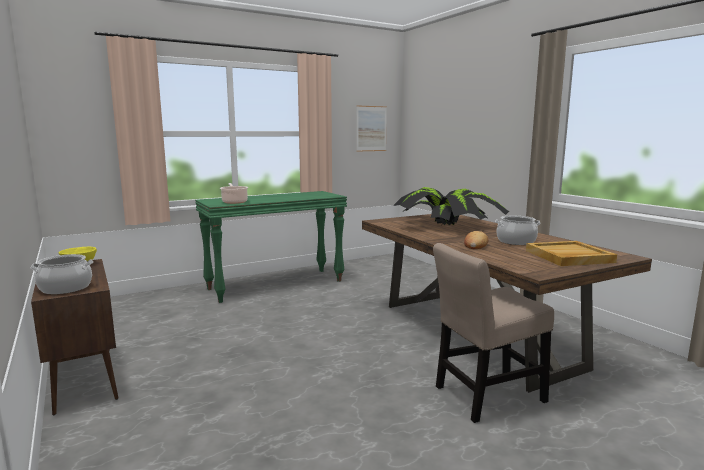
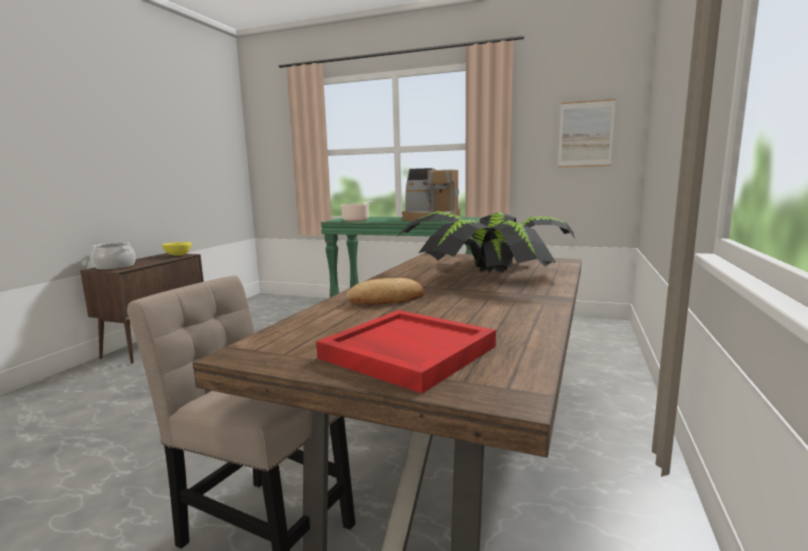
camera: 50 degrees right, 0 degrees up
(293, 195) = (431, 219): none -> coffee machine
(516, 241) = (458, 310): cooking pot -> none
(568, 256) = (406, 352): beige tray -> red tray

